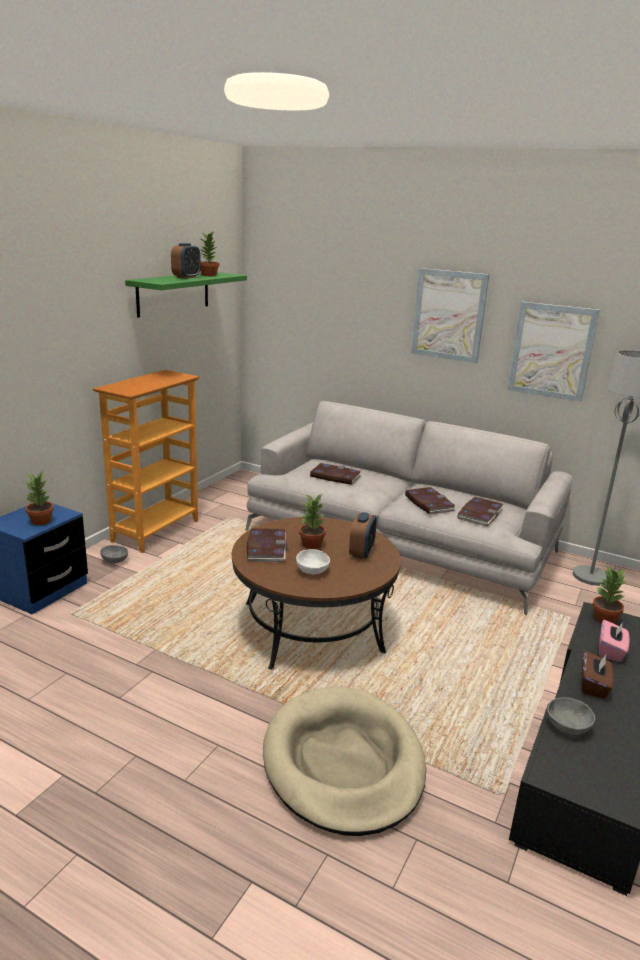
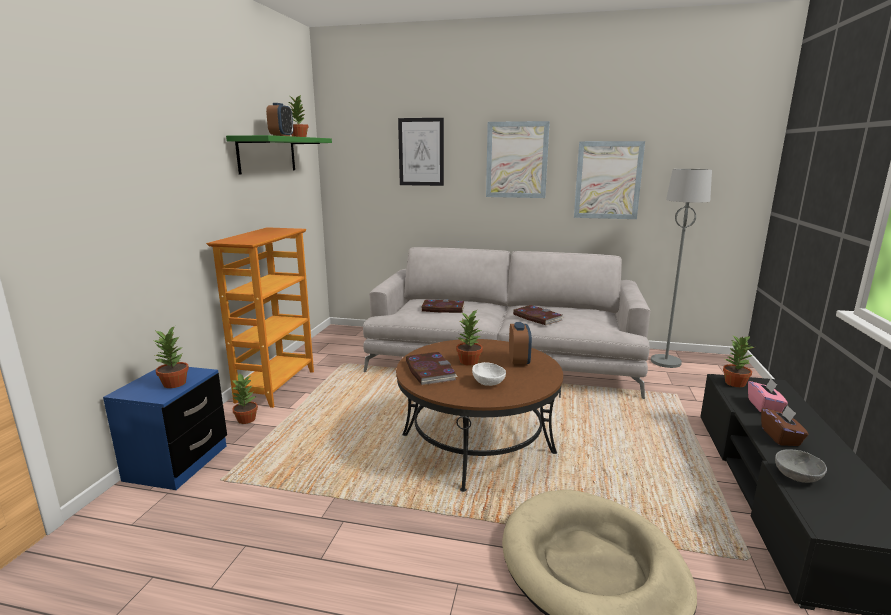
camera: 15 degrees left, 5 degrees down
(115, 560) = (247, 419): grey bowl -> potted plant
(346, 294) = (421, 152): none -> picture
(479, 514) = (583, 319): book -> none

